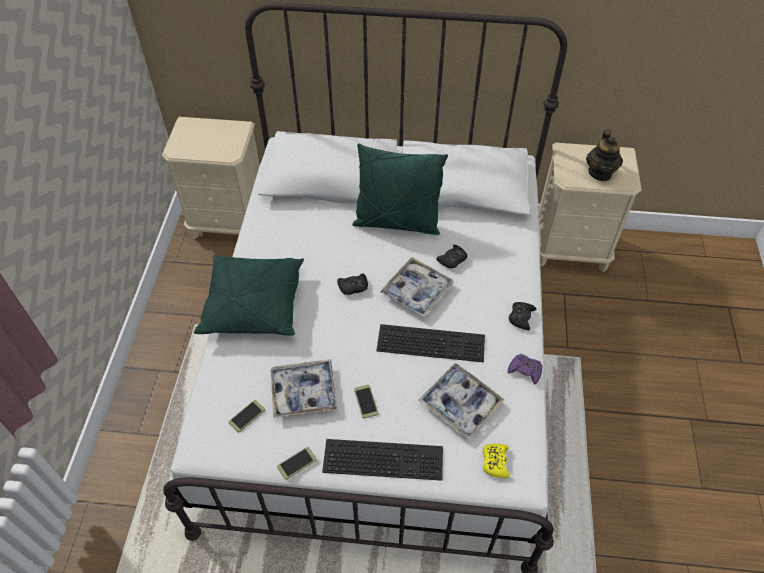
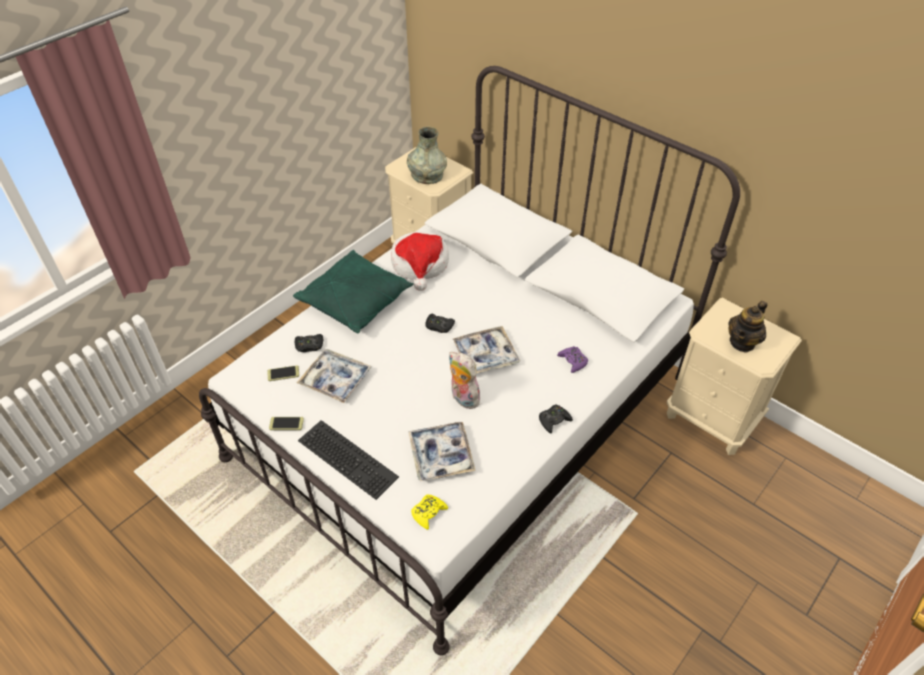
camera: 35 degrees right, 5 degrees down
(213, 145) = (427, 175): none -> grey vase
(284, 237) = (420, 265): none -> hat
(366, 401) = (372, 412): phone -> none
(397, 222) = (518, 296): green pillow -> none
(432, 341) = (462, 398): keyboard -> plush toy
(452, 259) = (537, 346): black game controller -> black game controller (309, 345)
(525, 370) = (518, 462): purple game controller -> purple game controller (573, 361)

